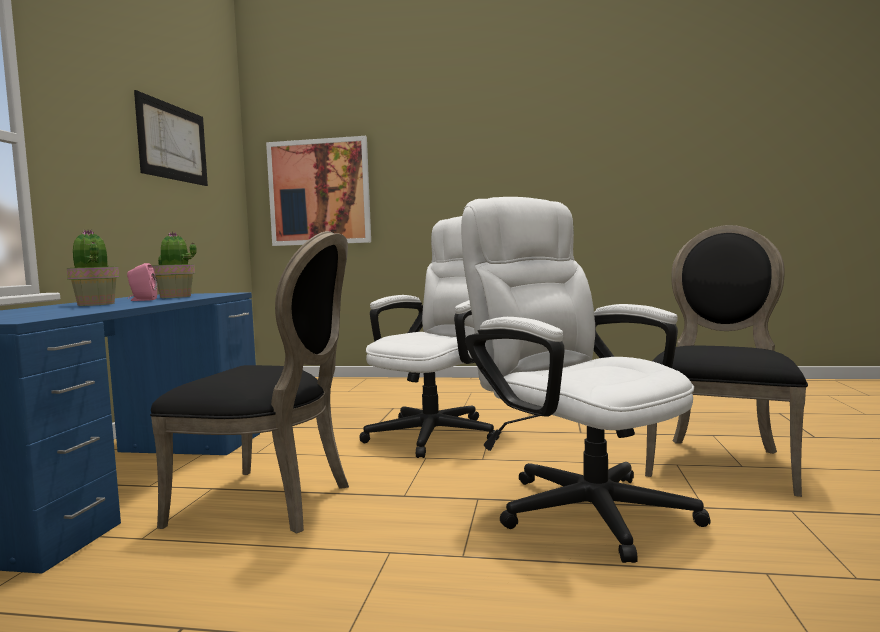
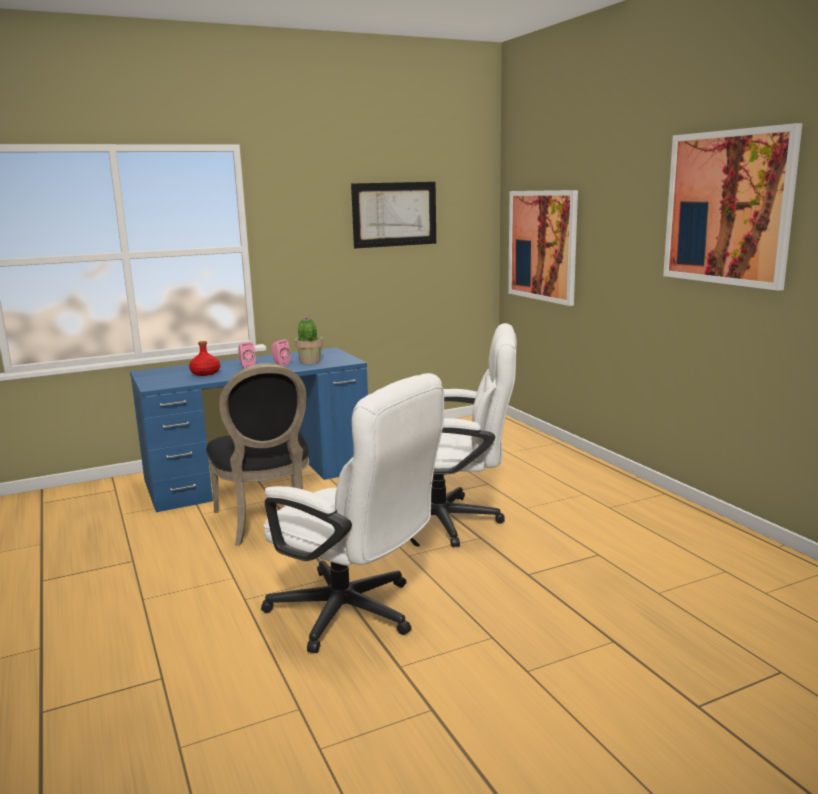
camera: 55 degrees right, 10 degrees up
(55, 310) = (205, 373): none -> red bottle
(96, 304) = (247, 366): potted plant -> pink speaker
(539, 139) = (727, 208): none -> picture
(578, 504) = (355, 615): white office chair -> white office chair turned 105 degrees clockwise
(721, 462) = (526, 658): black chair -> none

